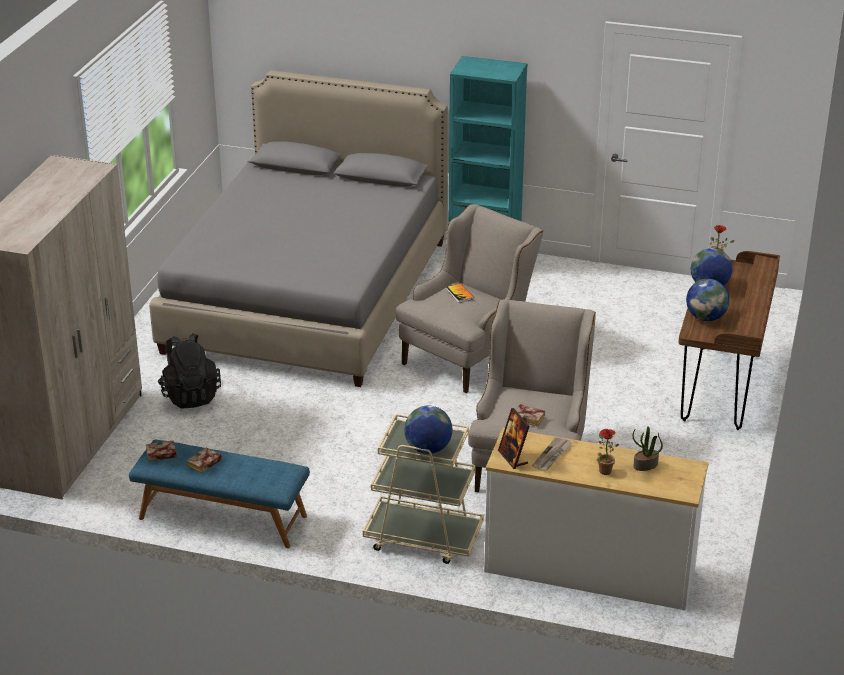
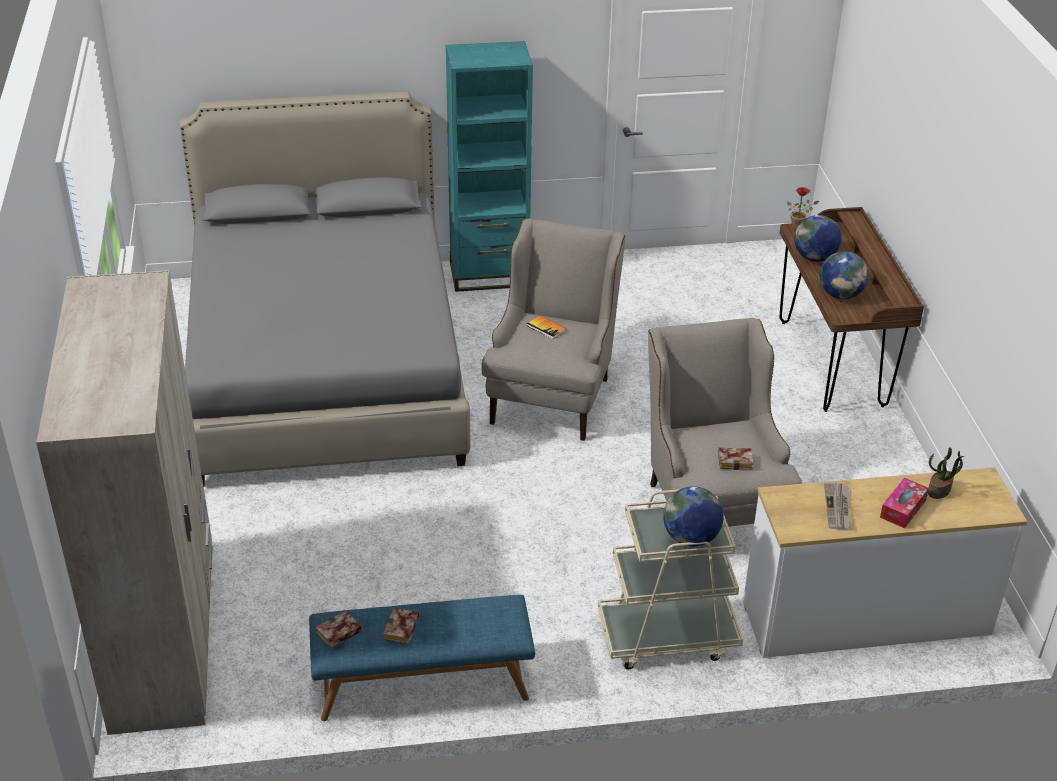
camera: 25 degrees left, 5 degrees up
(190, 395) = (272, 532): black backpack -> none
(513, 458) = (800, 523): picture frame -> none
(603, 470) = (903, 509): potted plant -> tissue box

